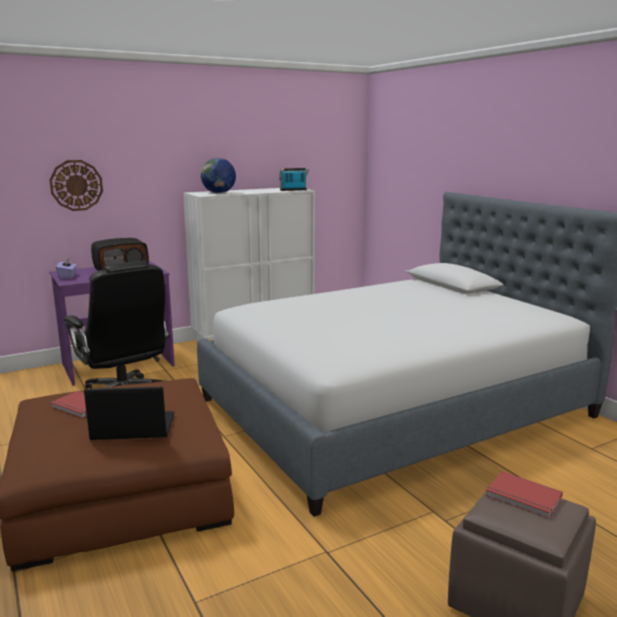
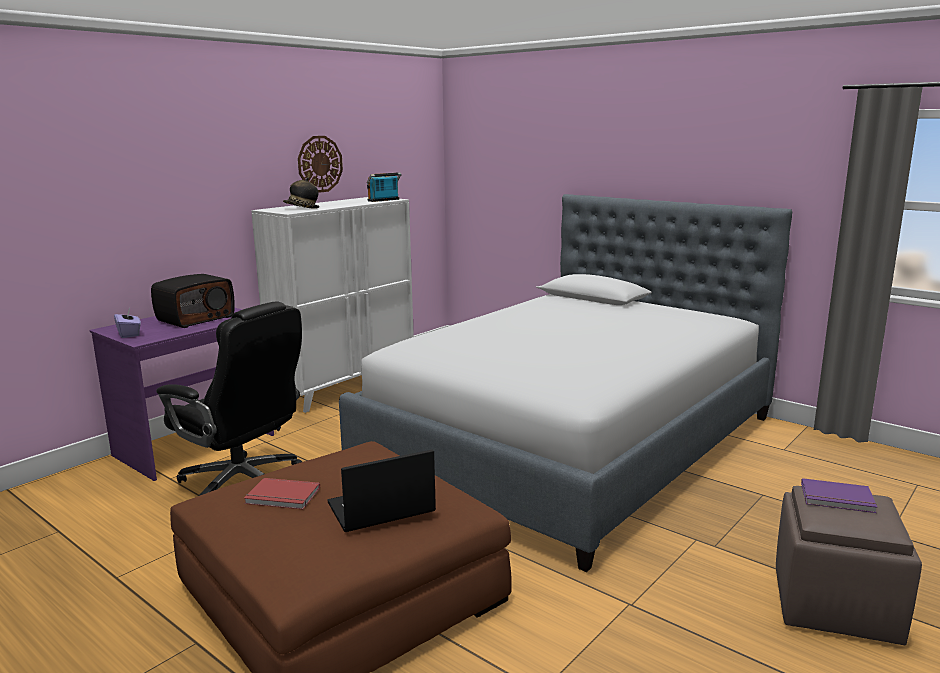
camera: 20 degrees left, 0 degrees up
(76, 185) = (118, 208): wall clock -> wall clock (320, 164)
(219, 193) = (301, 208): globe -> hat
(523, 497) = (838, 499): red book -> purple book

